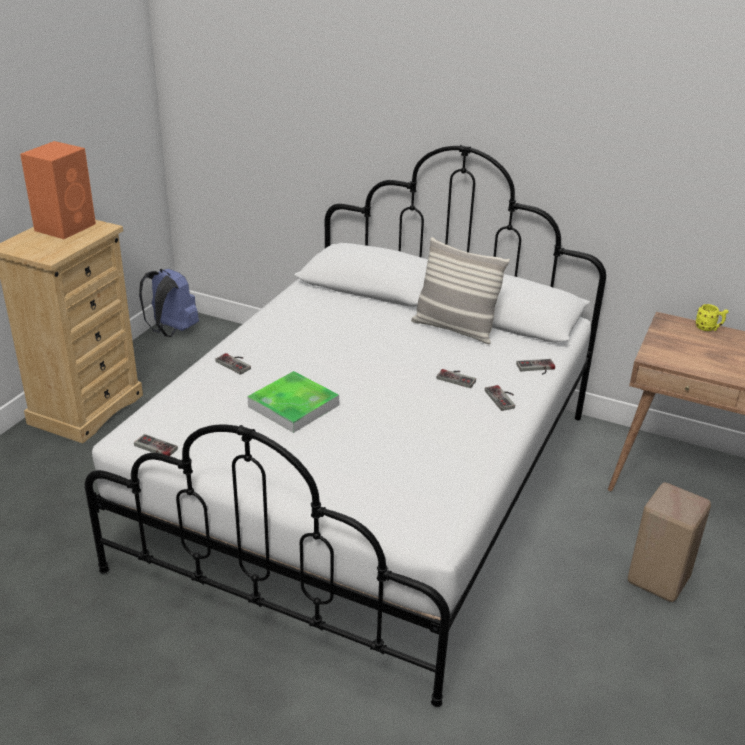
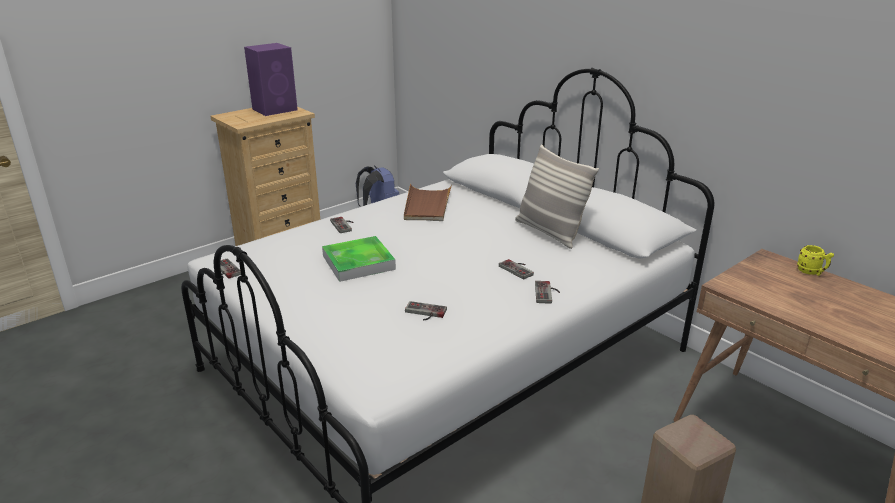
camera: 25 degrees right, 5 degrees down
(66, 226) = (276, 109): orange speaker -> purple speaker
(305, 320) = (427, 205): none -> brown tray
(536, 368) = (601, 276): game controller -> game controller (424, 313)

